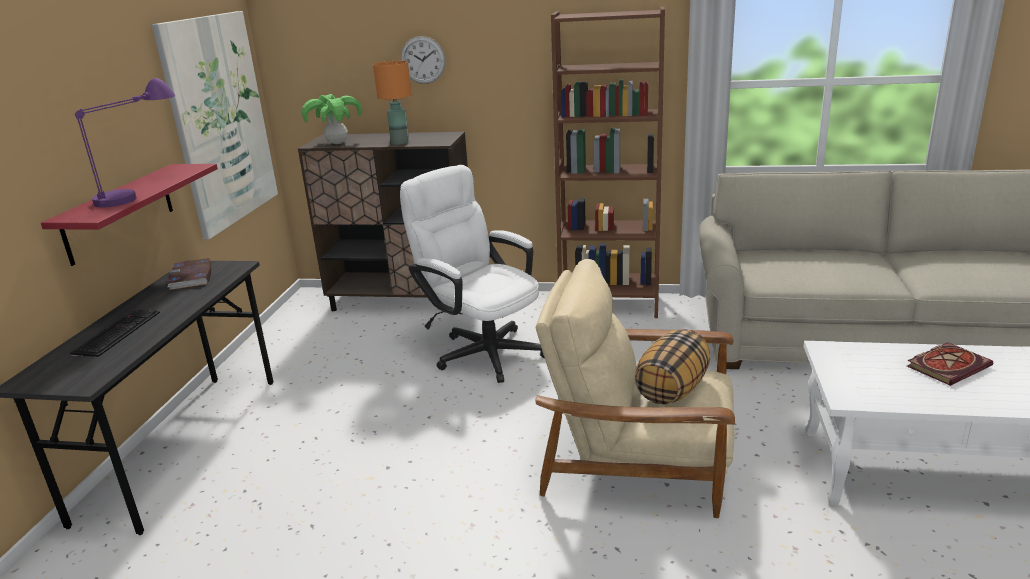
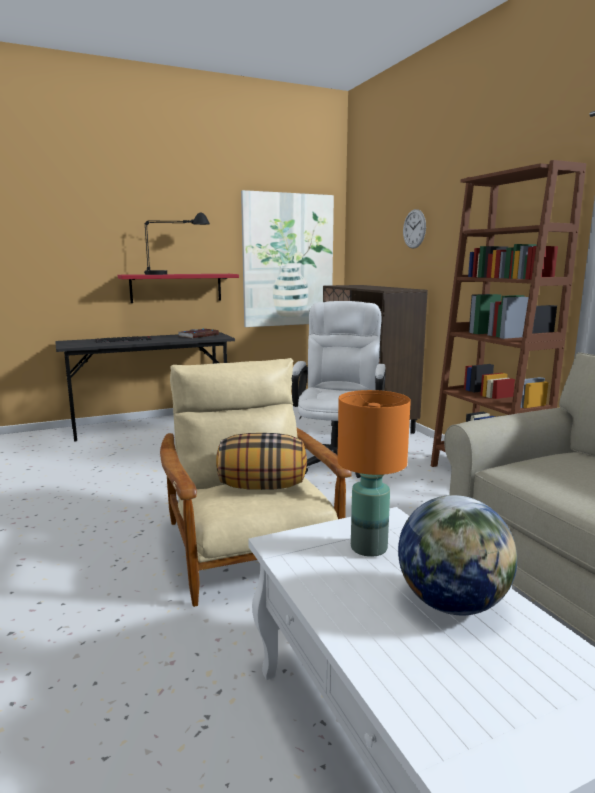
camera: 55 degrees right, 10 degrees down
(143, 191) = (176, 274): purple table lamp -> black table lamp
(337, 143) = (346, 286): potted plant -> none
(400, 143) = (370, 288): orange table lamp -> orange table lamp (370, 548)
(948, 365) = (452, 604): book -> globe

